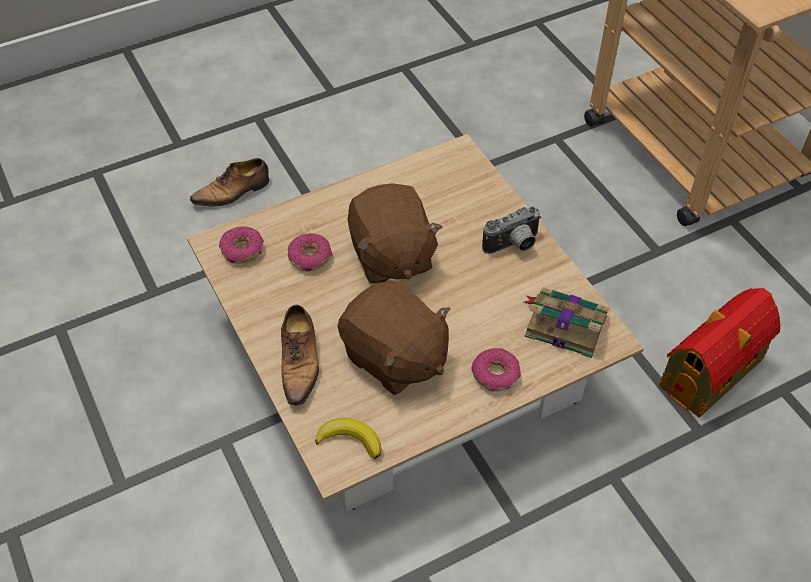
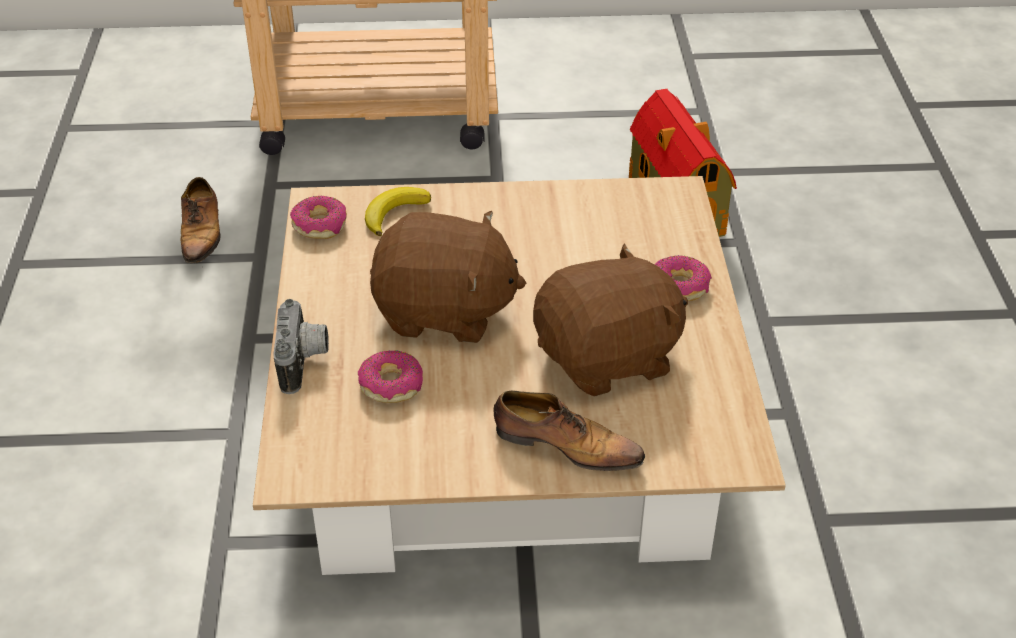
camera: 65 degrees left, 10 degrees down
(233, 192) = (80, 516): shoe -> shoe (202, 234)
(242, 250) = (327, 449): donut -> donut (320, 225)
(350, 439) = (711, 434): banana -> banana (394, 213)
(513, 246) = (501, 212): camera -> camera (305, 362)
(564, 324) = (639, 215): book -> none

